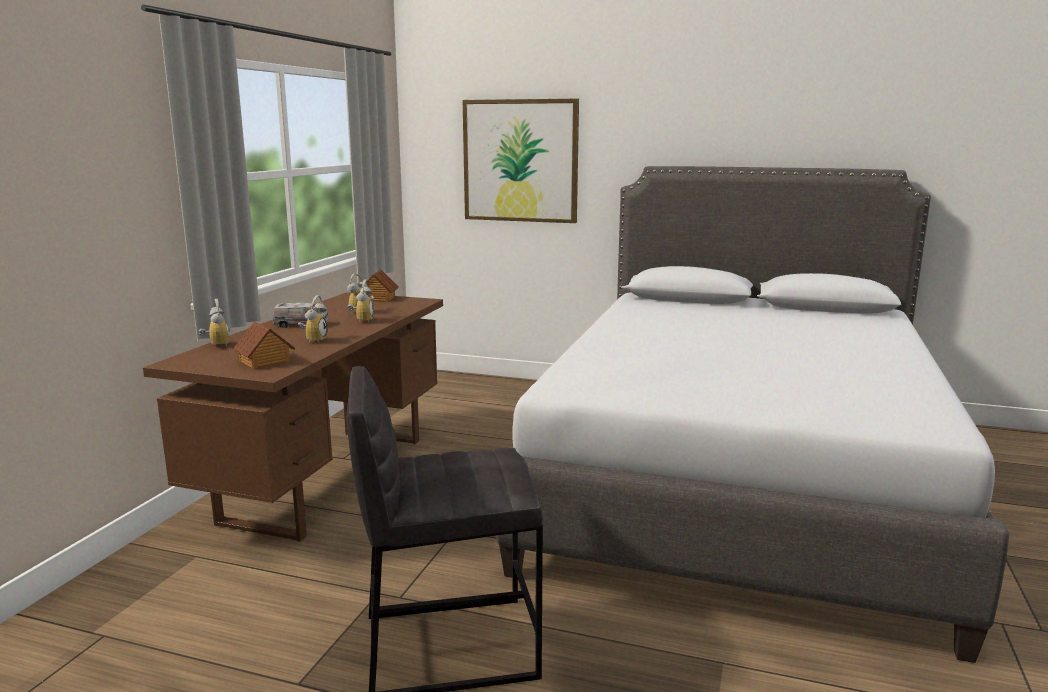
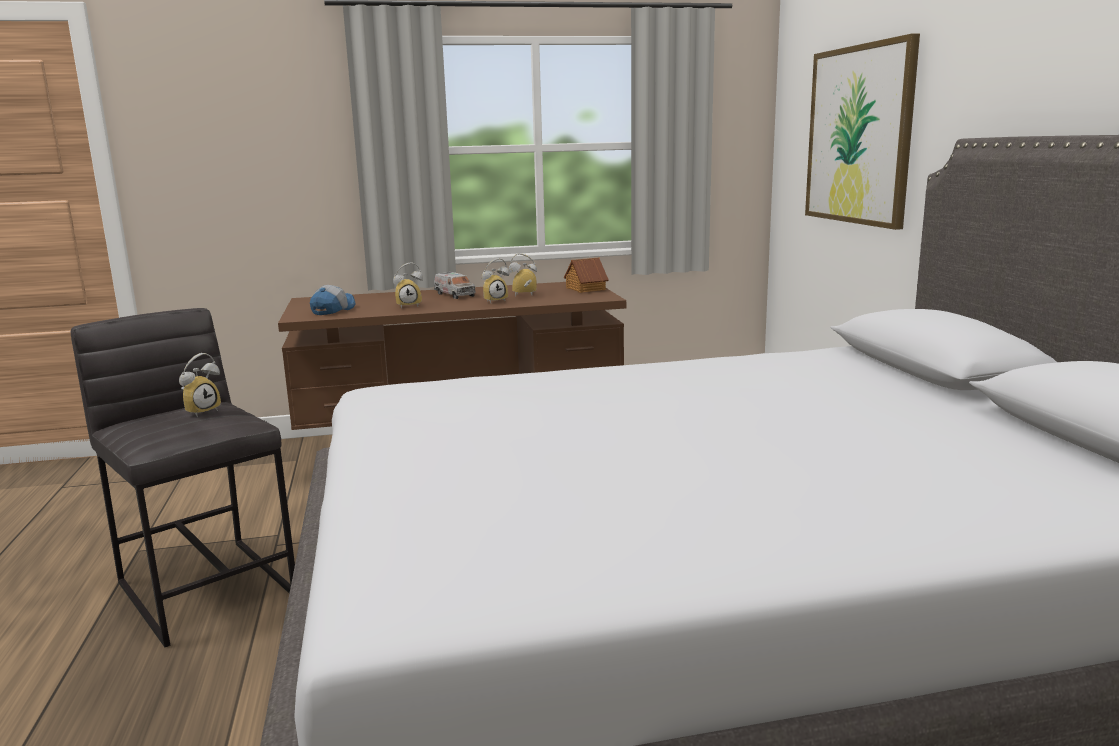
camera: 60 degrees right, 0 degrees up
(215, 345) = (364, 295): alarm clock -> alarm clock (201, 411)
(265, 361) = (332, 310): toy house -> cap

